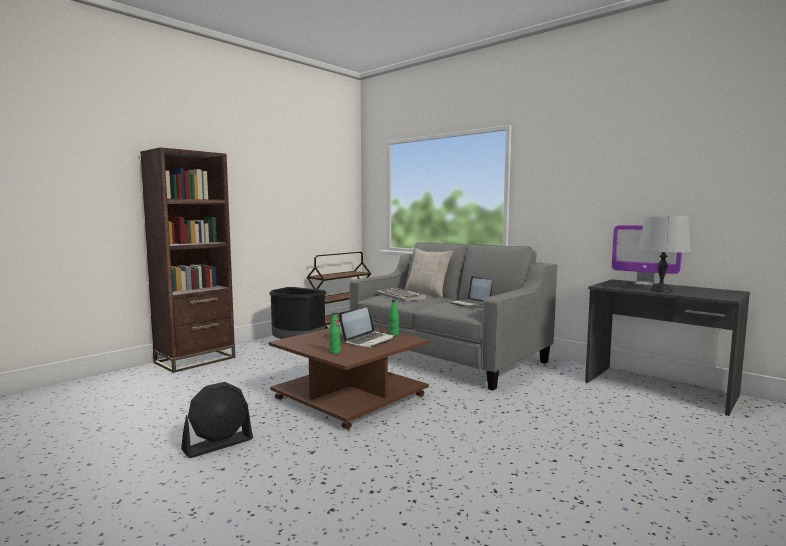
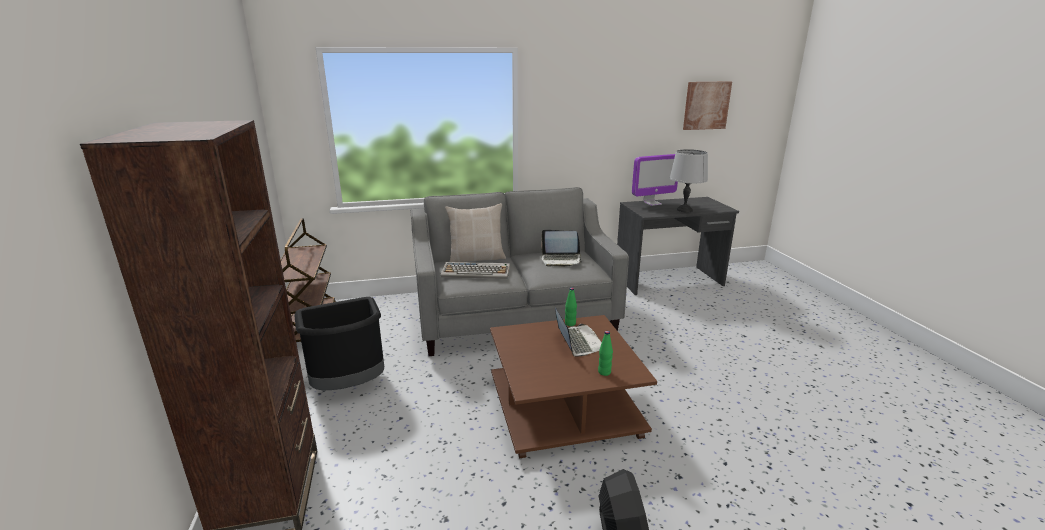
camera: 55 degrees left, 15 degrees up
(738, 167) = (706, 105): none -> picture

